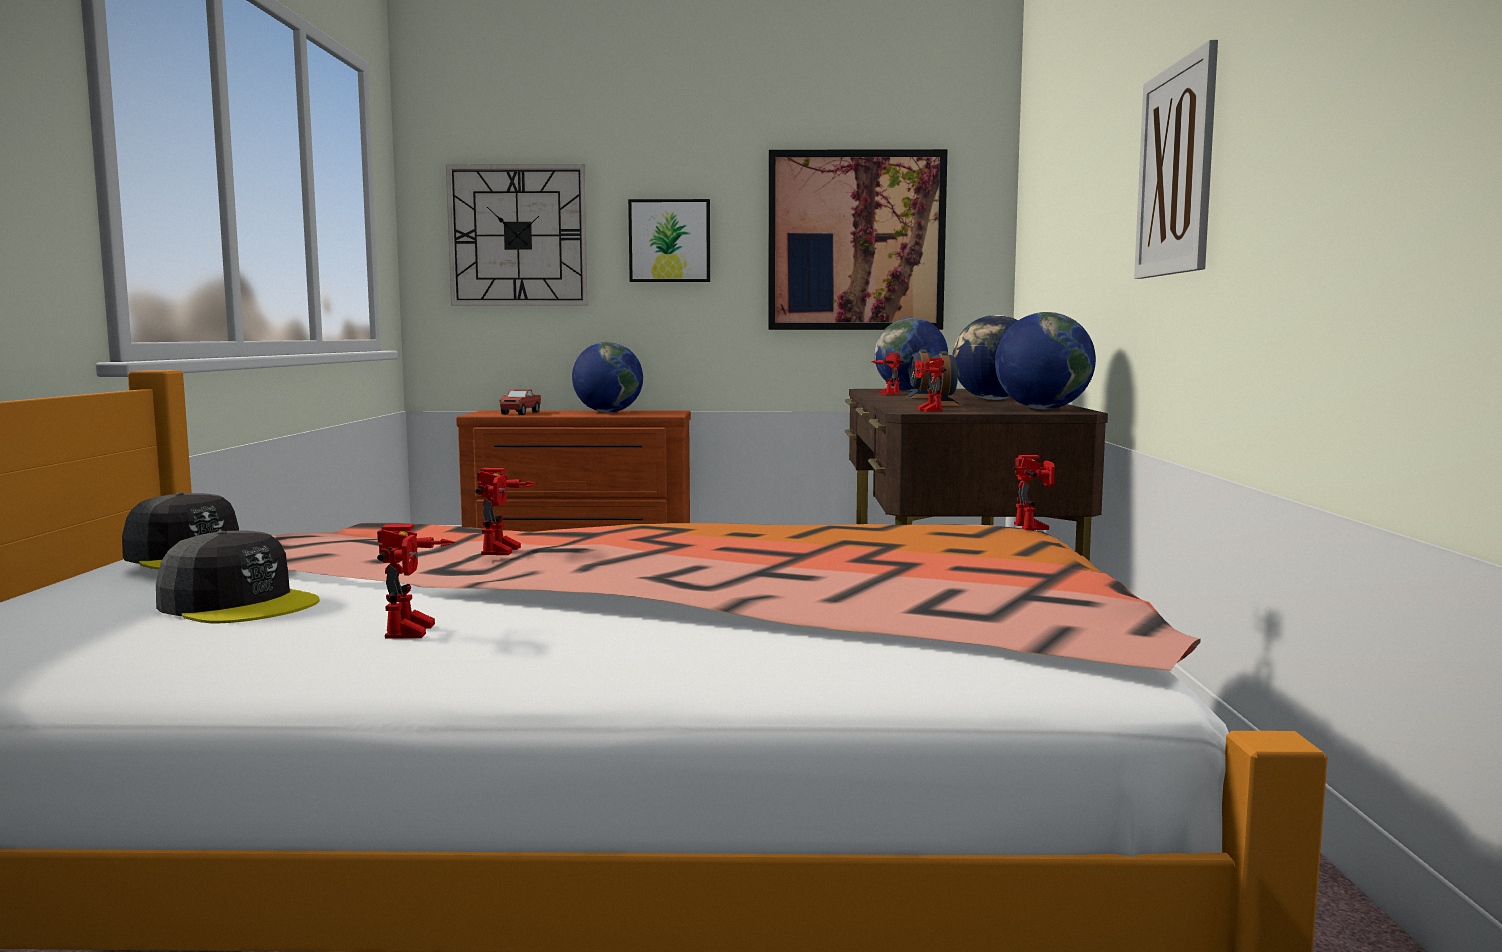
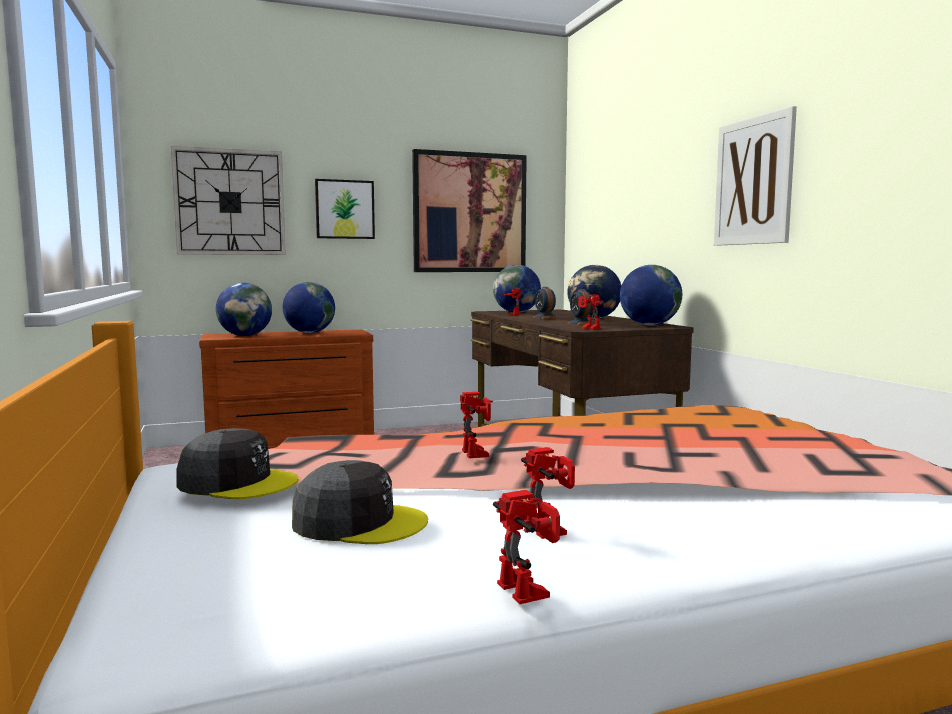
camera: 20 degrees left, 0 degrees up
(521, 413) = (245, 336): toy truck -> globe
(1037, 527) = (741, 404): toy robot -> toy robot (531, 590)

